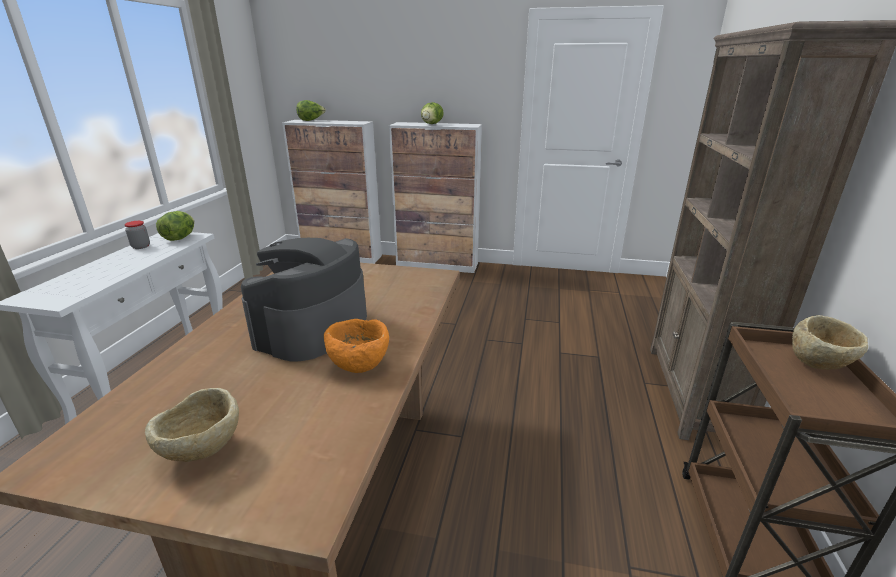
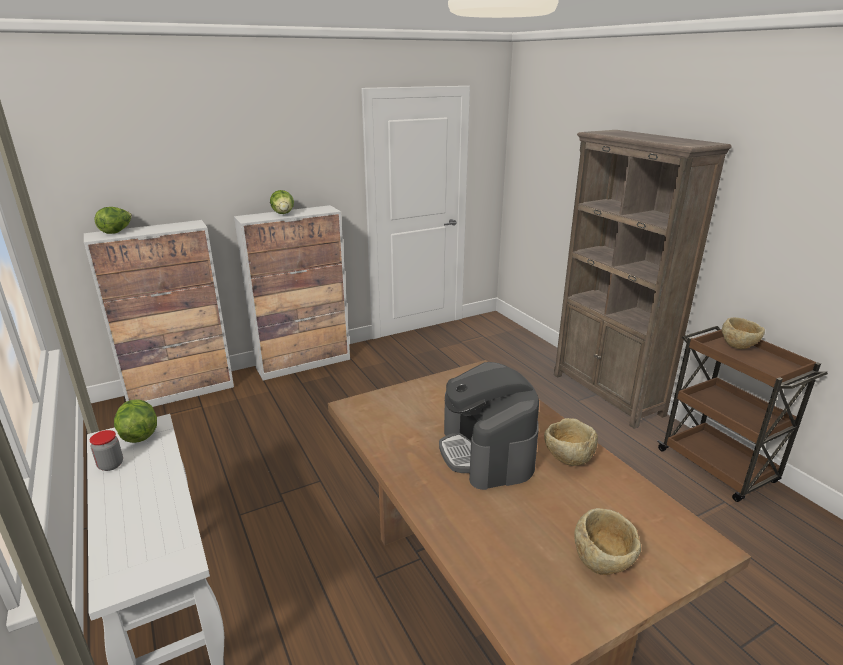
camera: 40 degrees left, 0 degrees up
(359, 364) = (568, 459): orange bowl -> beige bowl

